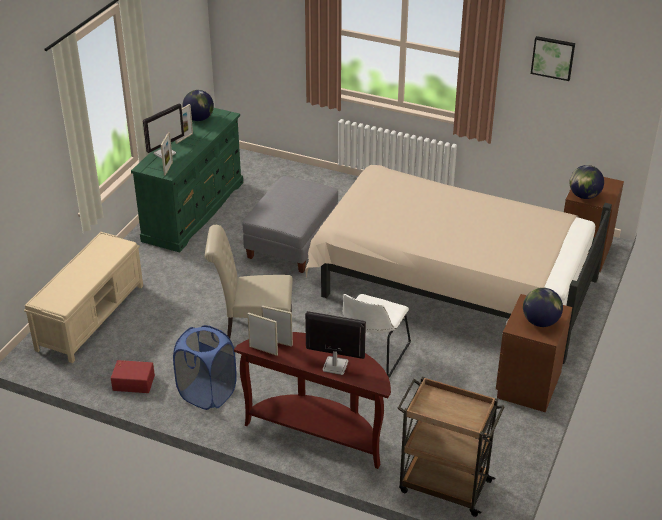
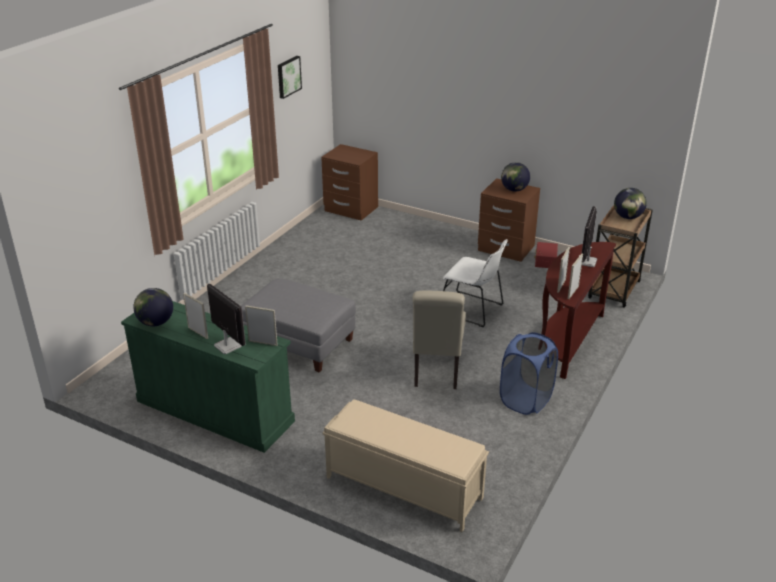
camera: 85 degrees left, 5 degrees down
(134, 382) = (512, 449): red storage box -> red storage box (544, 260)
(450, 284) = (382, 267): beige bed -> none
(584, 196) = (357, 158): globe -> globe (628, 217)

